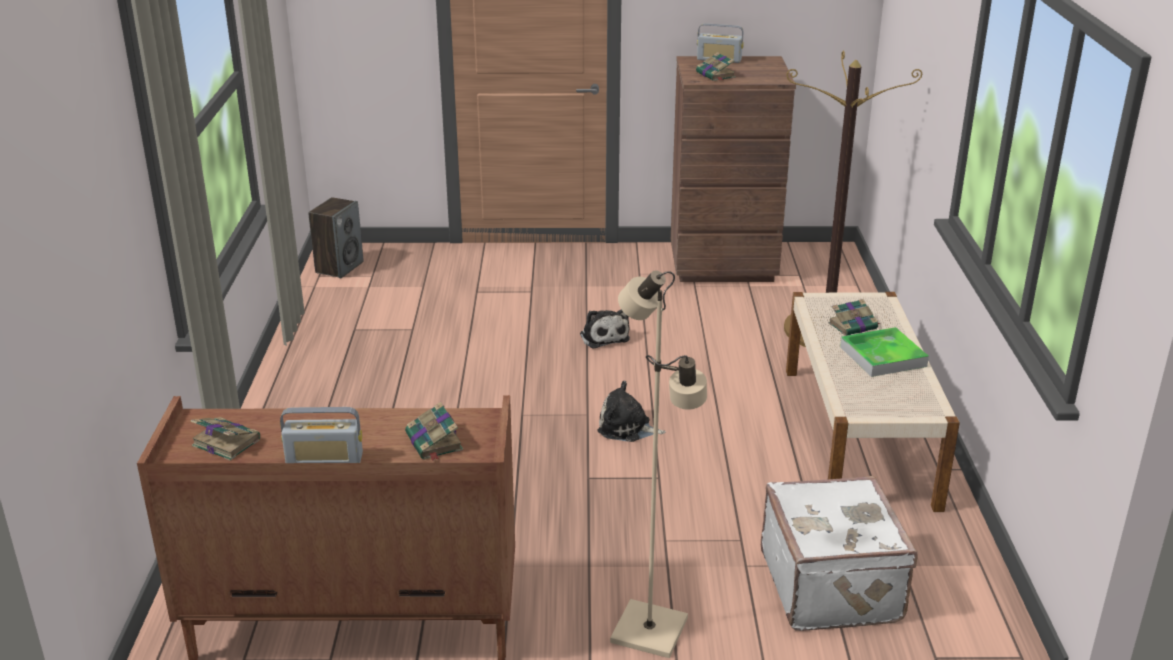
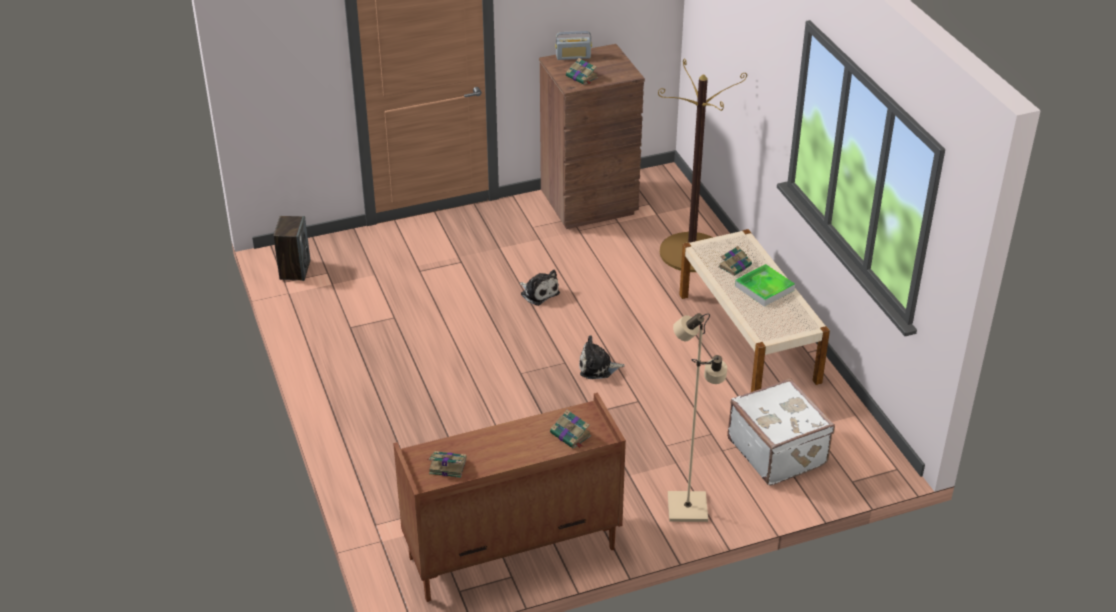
camera: 20 degrees left, 10 degrees up
(324, 459) = (516, 463): radio -> none

